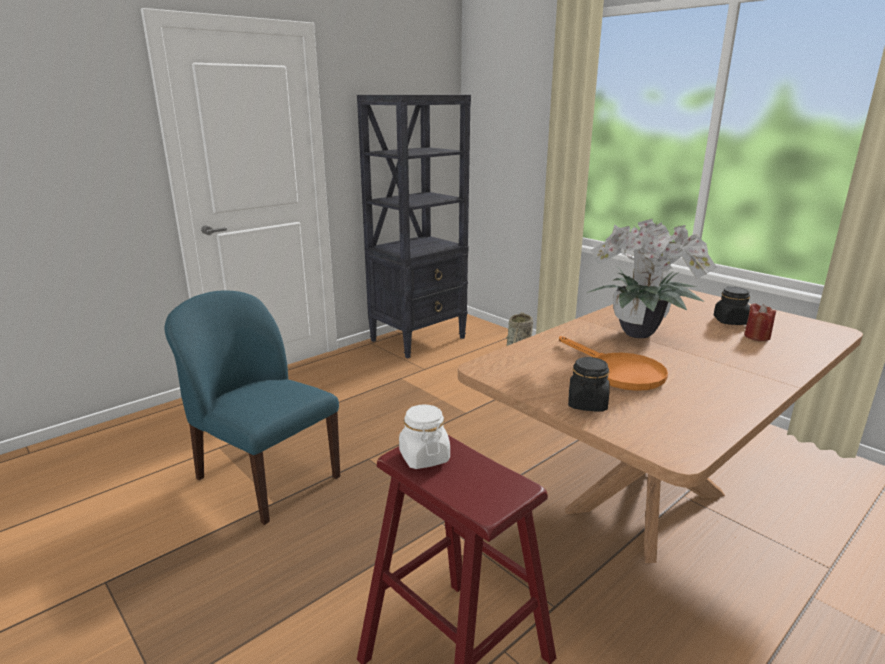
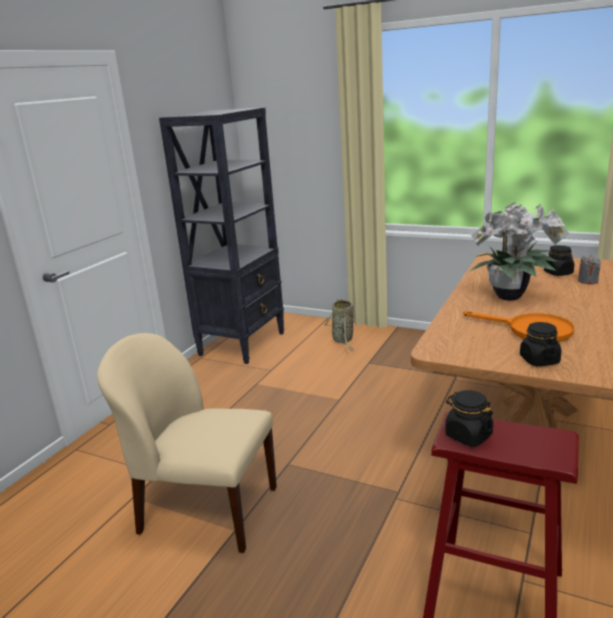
camera: 20 degrees left, 0 degrees up
(266, 477) = (206, 510): blue chair -> beige chair
(424, 457) = (468, 435): white jar -> black jar
(757, 336) = (587, 281): red candle -> grey candle

